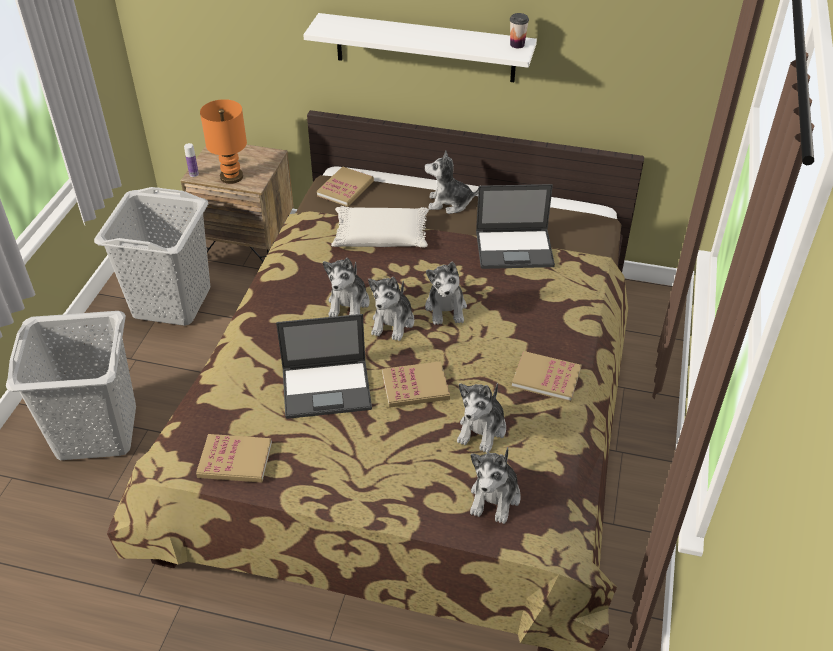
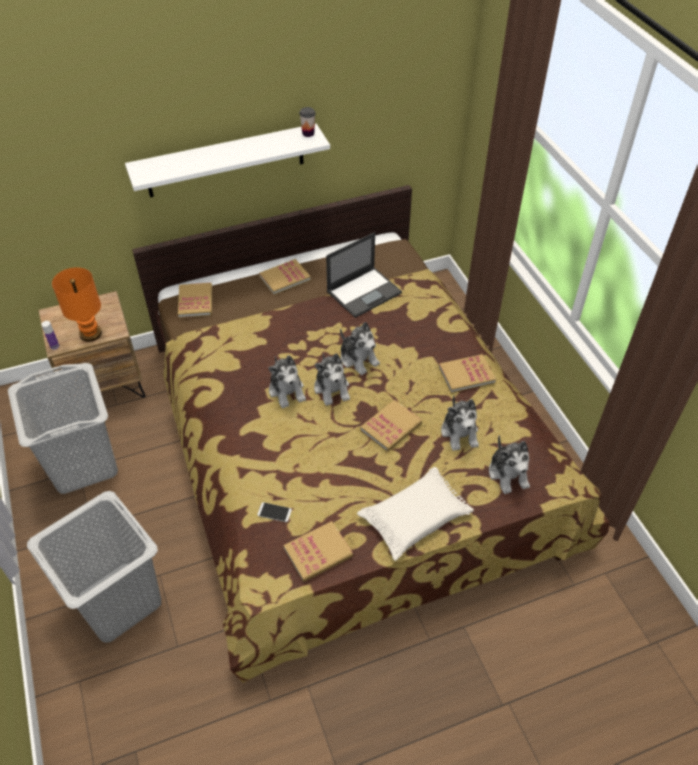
camera: 35 degrees left, 5 degrees up
(232, 403) = (274, 512): none -> phone
(327, 388) = (333, 462): laptop -> none
(381, 233) = (259, 325): white pillow -> white pillow (415, 516)
(449, 203) = (284, 278): plush toy -> book

